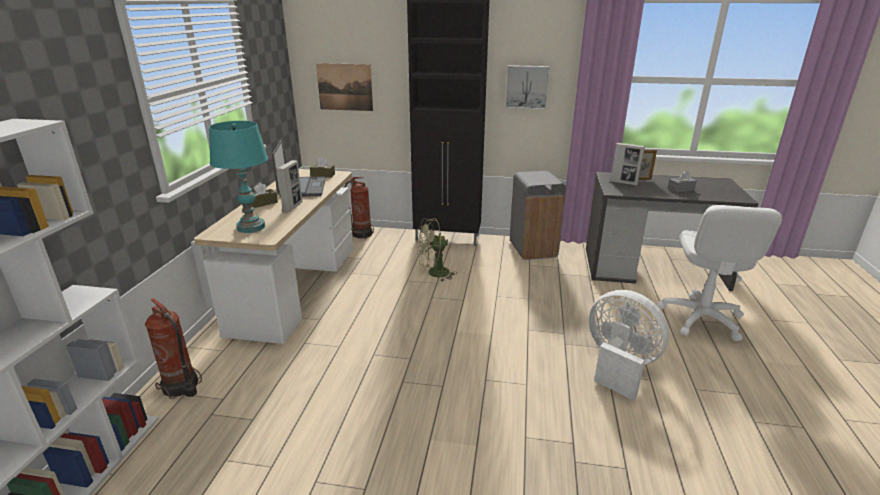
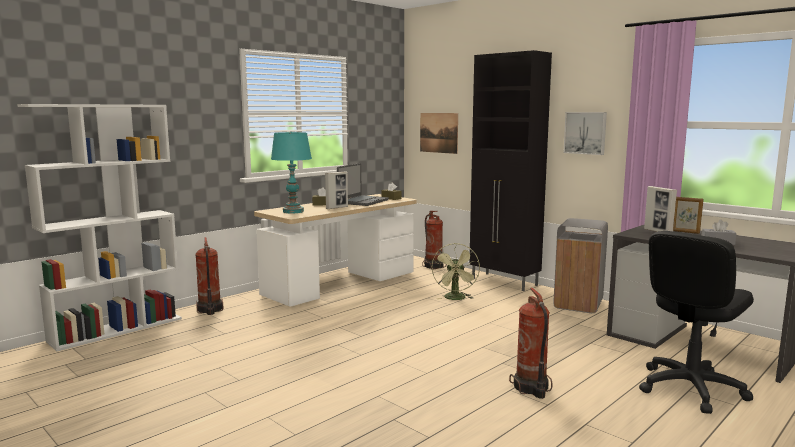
camera: 35 degrees right, 15 degrees down
(434, 274) = (456, 299): green fan -> green fan turned 105 degrees counterclockwise
(619, 366) = (530, 388): white fan -> fire extinguisher
(701, 318) = (690, 388): white office chair -> black office chair

